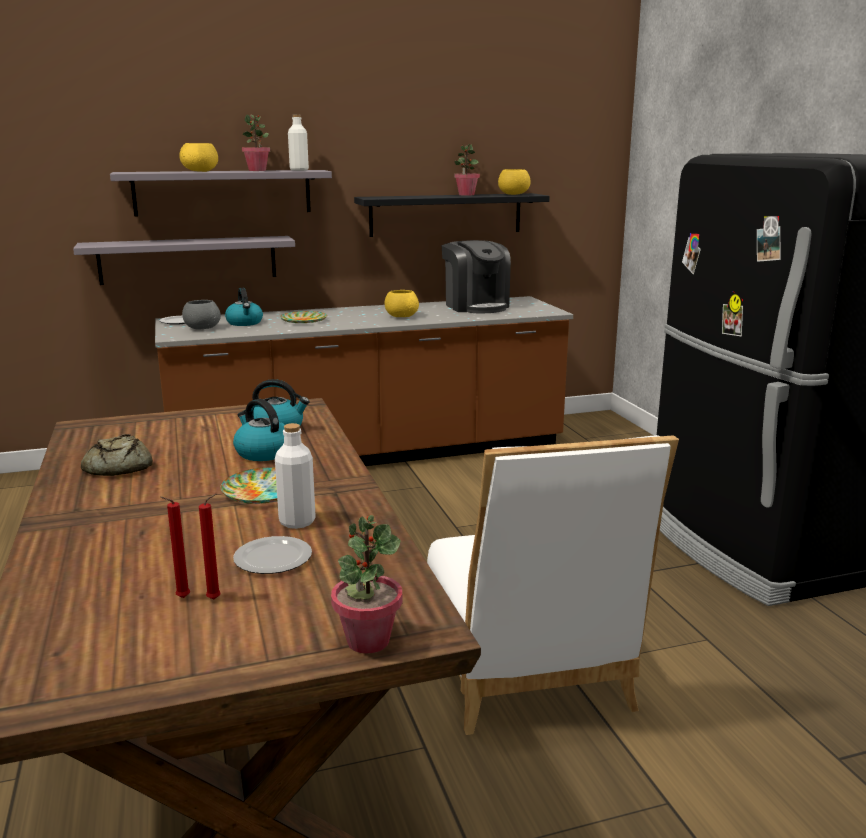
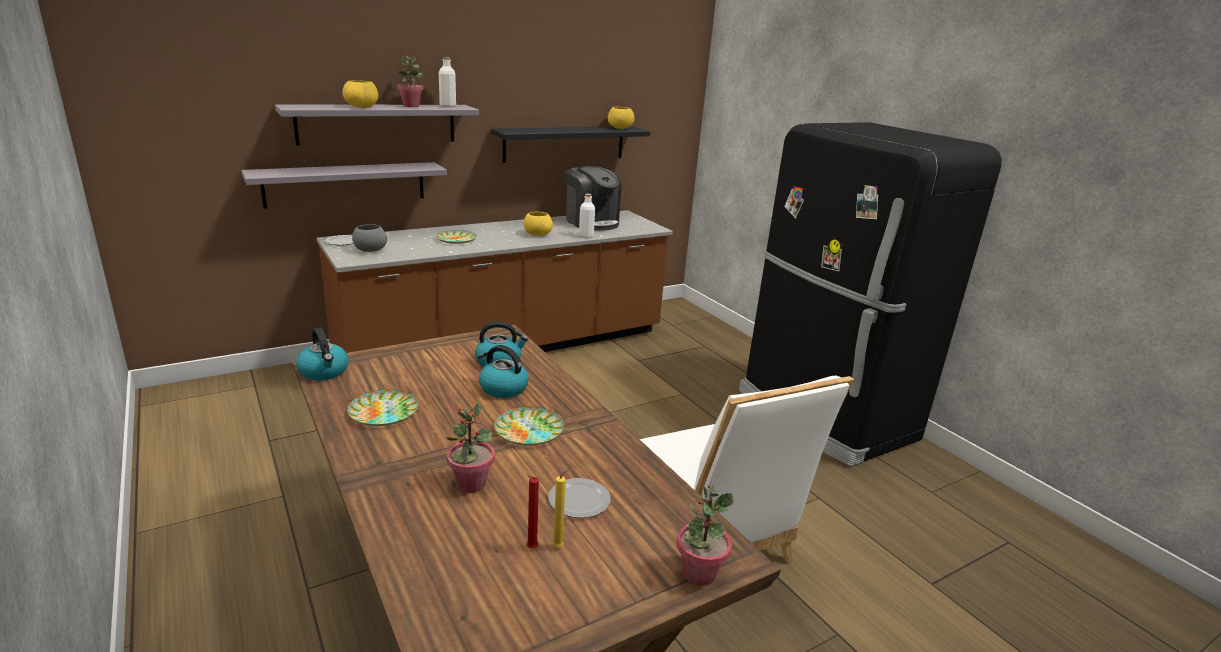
camera: 15 degrees left, 5 degrees up
(116, 467) = (384, 412): bread -> plate
(216, 599) = (559, 546): red candle -> yellow candle
(245, 323) = (405, 243): kettle -> kettle (324, 372)
(297, 522) = (575, 460): white bottle -> white bottle (586, 236)
(466, 195) = (582, 128): potted plant -> potted plant (471, 484)

